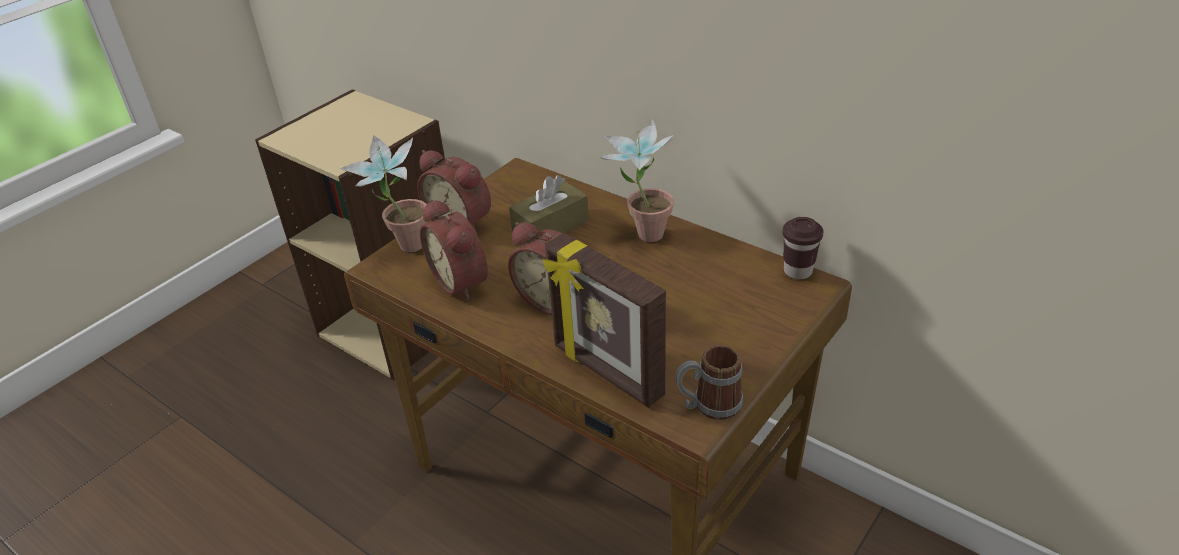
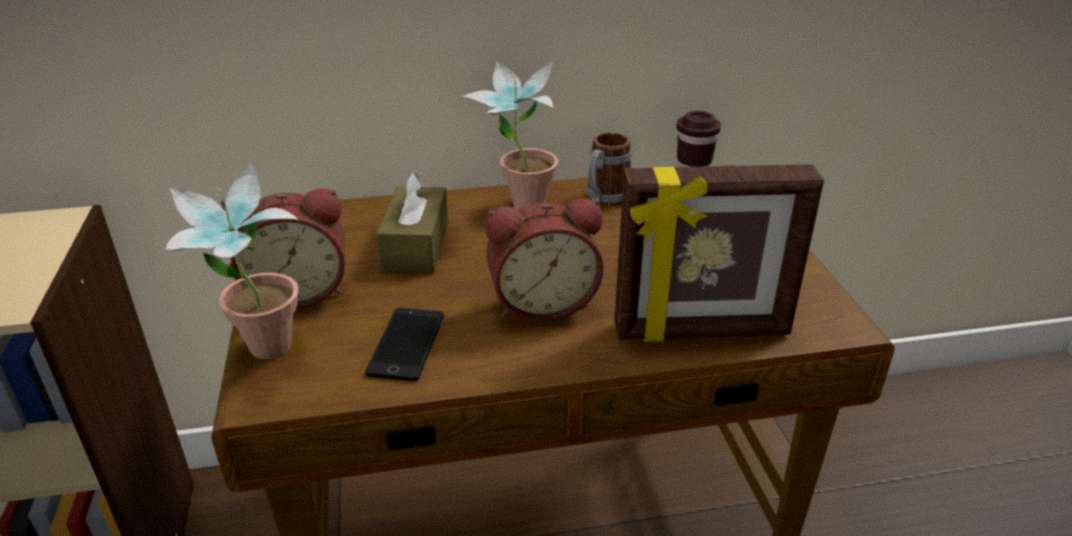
camera: 50 degrees left, 5 degrees down
(463, 280) = (406, 344): alarm clock -> phone
(708, 405) = (820, 302): mug -> mug (604, 200)

